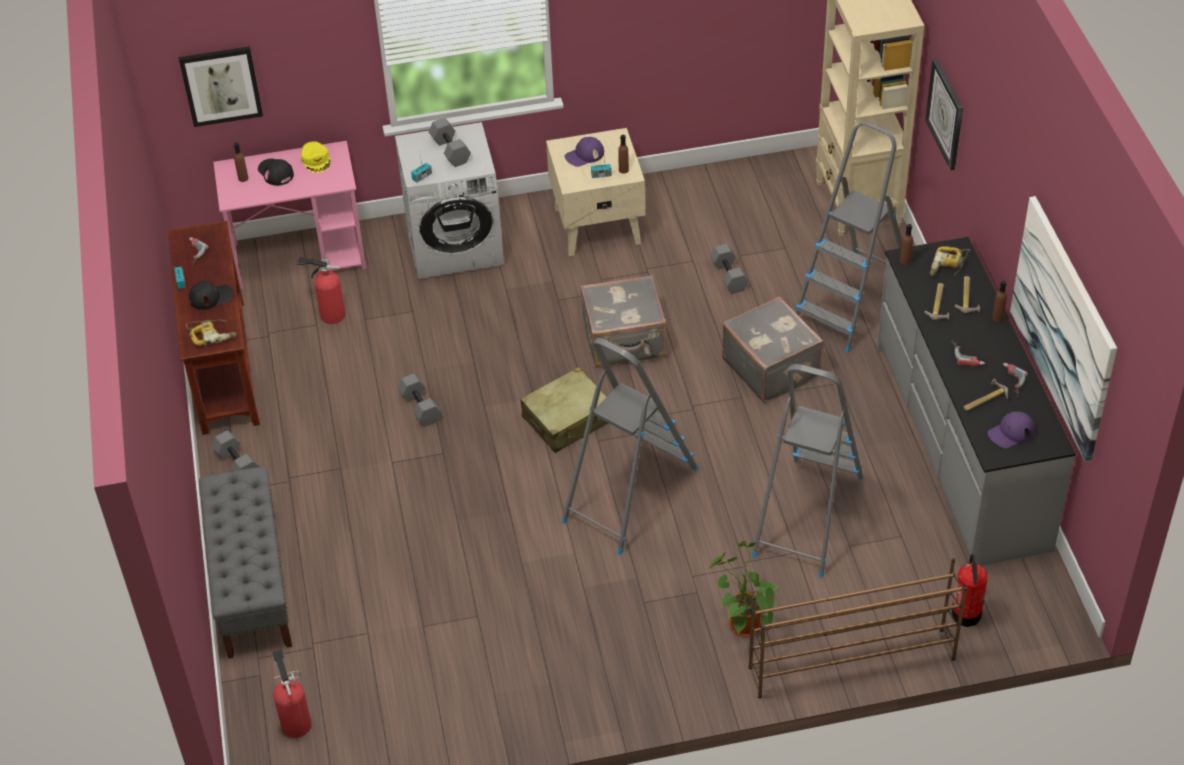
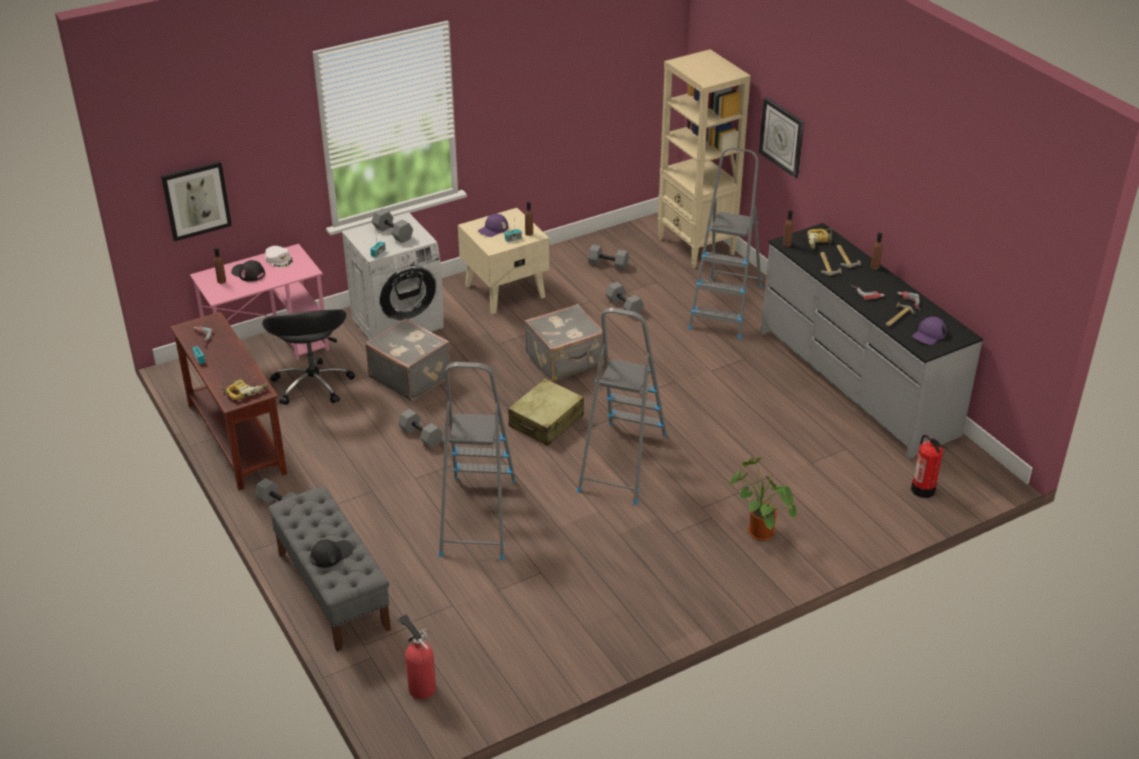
camera: 20 degrees left, 10 degrees down
(211, 297) = (231, 365): black cap -> black cap (331, 554)
(316, 160) = (279, 259): yellow cap -> white cap
(330, 314) = (313, 386): fire extinguisher -> black office chair
(738, 210) = (608, 264): none -> grey dumbbell
(772, 367) = (688, 358): grey suitcase -> grey suitcase (411, 377)
(808, 515) = (769, 448): grey step ladder -> grey step ladder (478, 516)
(850, 662) = (856, 540): brown shoe rack -> none
(1063, 327) = (953, 242): picture -> none

